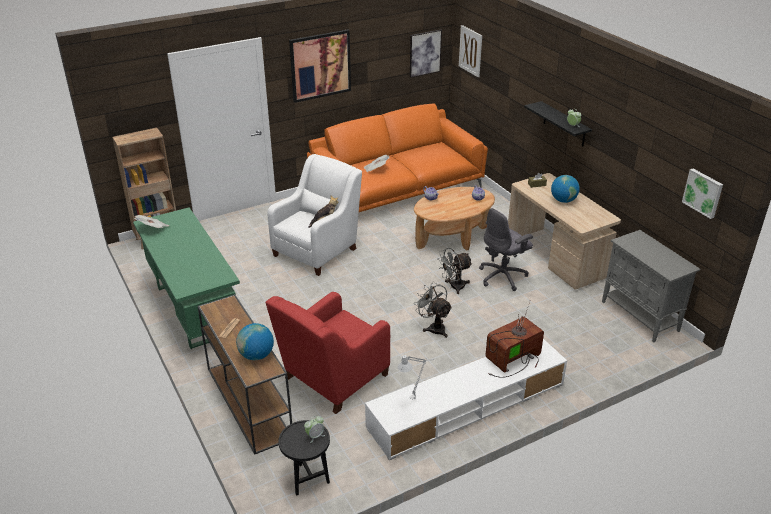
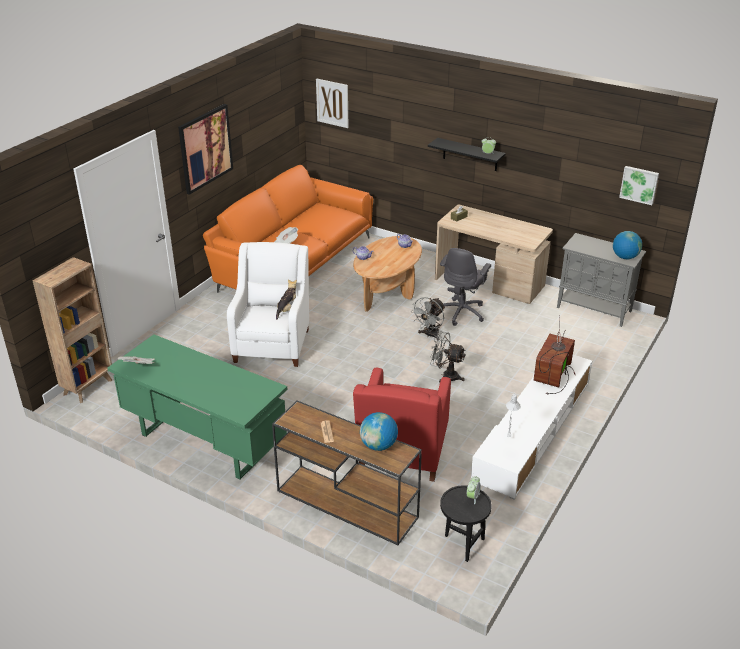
camera: 30 degrees left, 0 degrees up
(425, 53) = (285, 114): picture -> none
(563, 200) = (493, 225): globe -> globe (625, 257)

